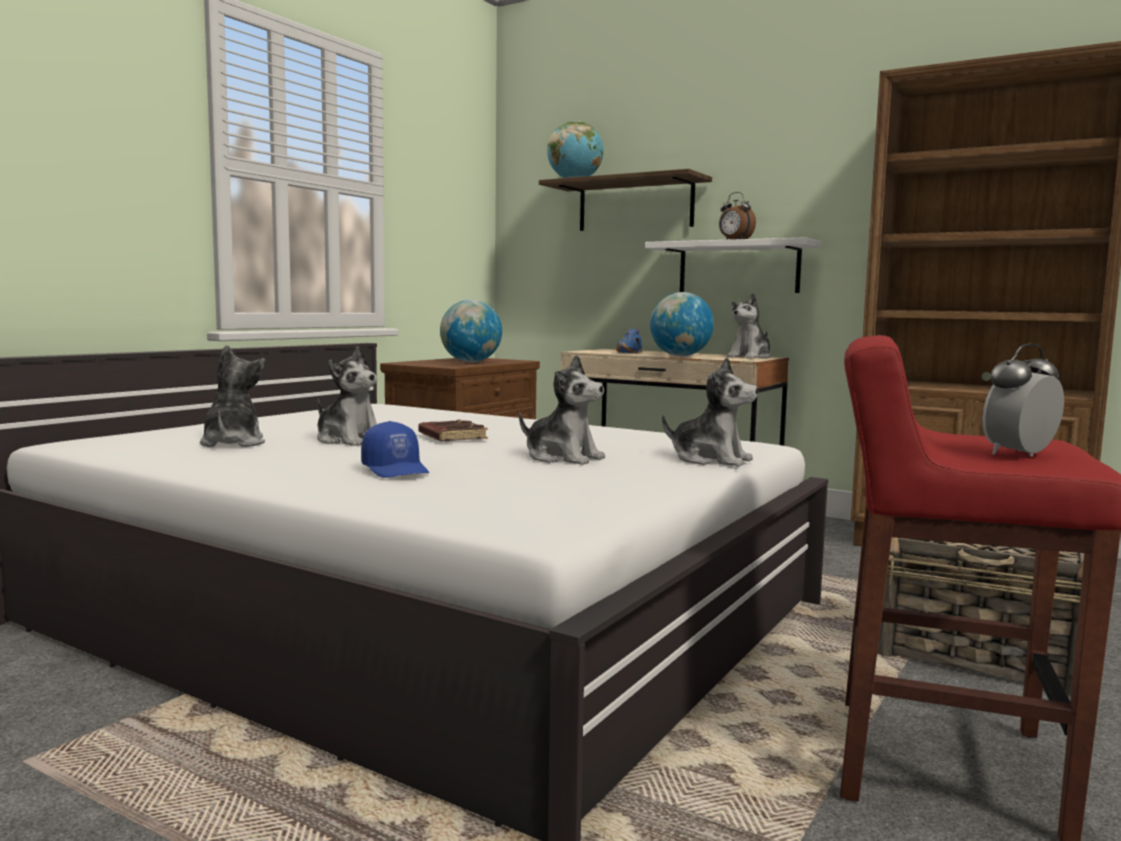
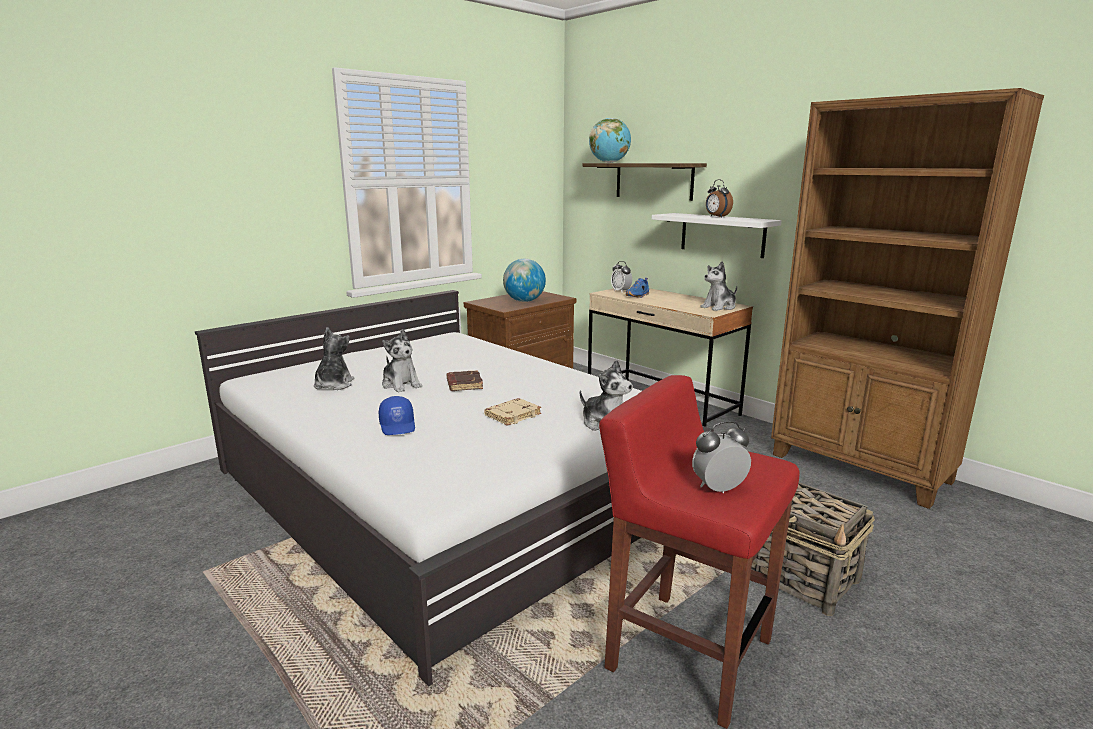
camera: 15 degrees right, 10 degrees up
(563, 458) = (512, 415): plush toy -> beige book
(601, 351) = (621, 291): none -> alarm clock
(680, 356) = (667, 304): globe -> none

